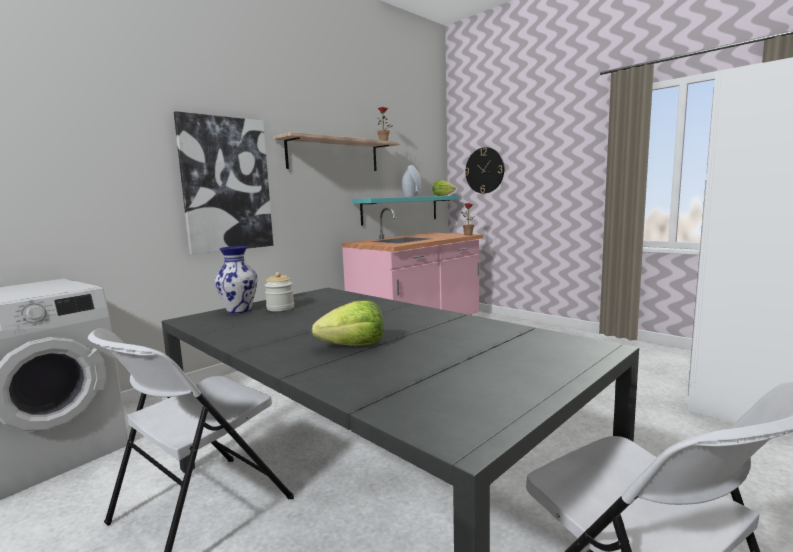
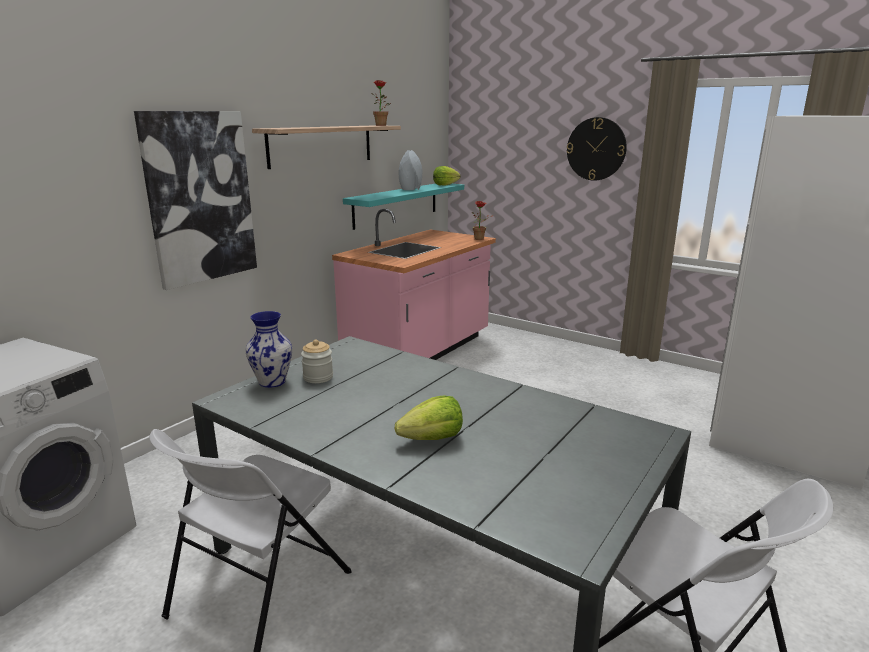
camera: 10 degrees left, 10 degrees up
(484, 170) = (496, 155): wall clock -> wall clock (596, 149)

